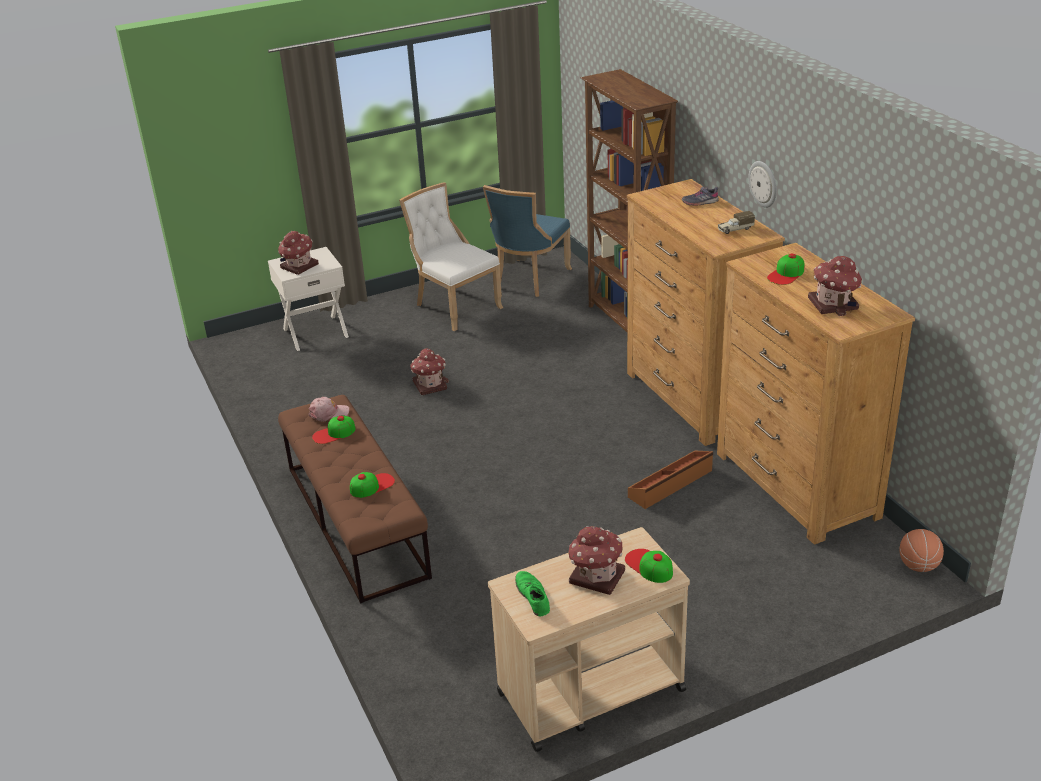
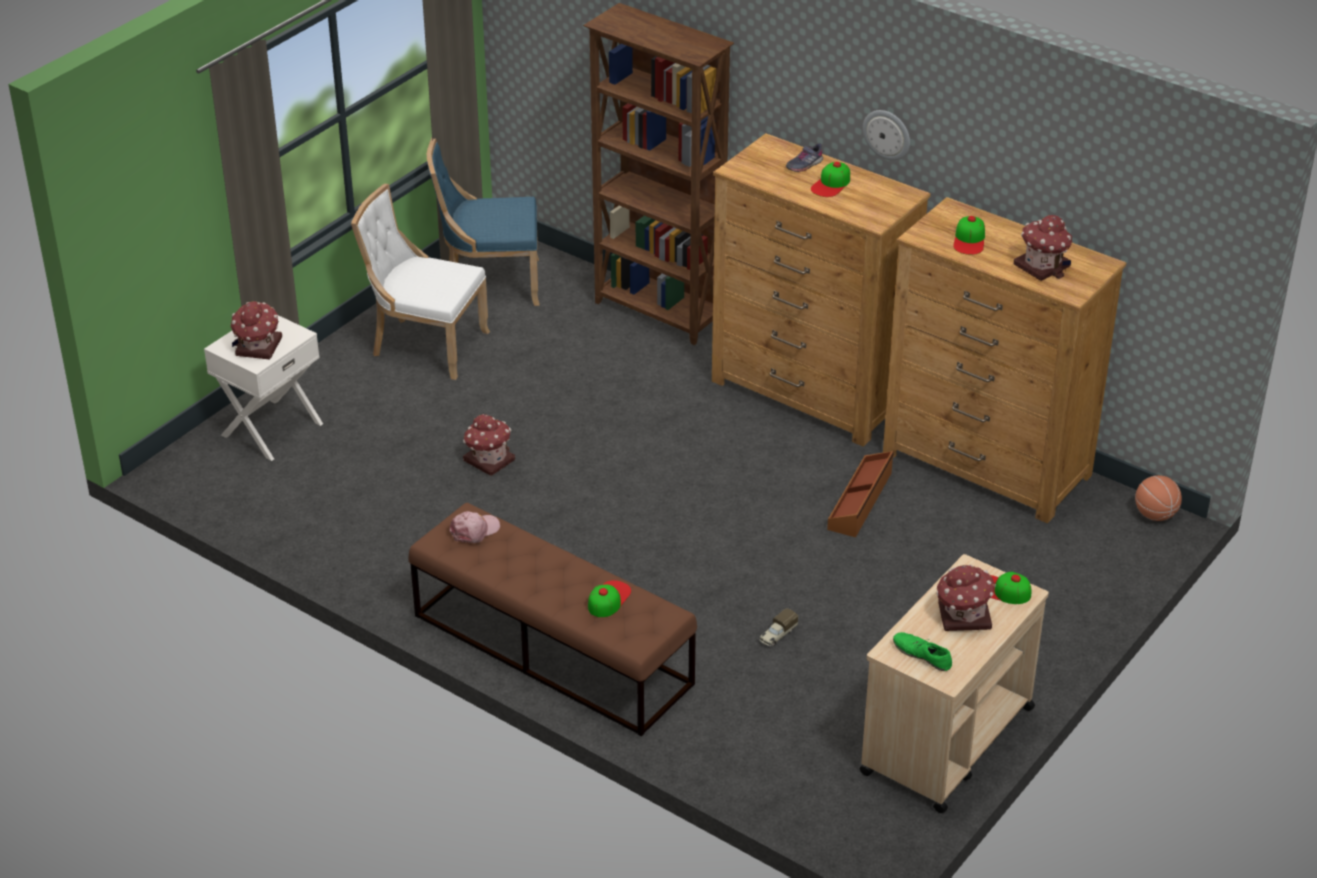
camera: 30 degrees left, 5 degrees up
(334, 433) = (505, 553): cap -> cap (831, 184)
(529, 280) = (489, 283): blue chair -> blue chair turned 90 degrees clockwise
(735, 229) = (872, 194): toy truck -> toy truck (777, 635)

